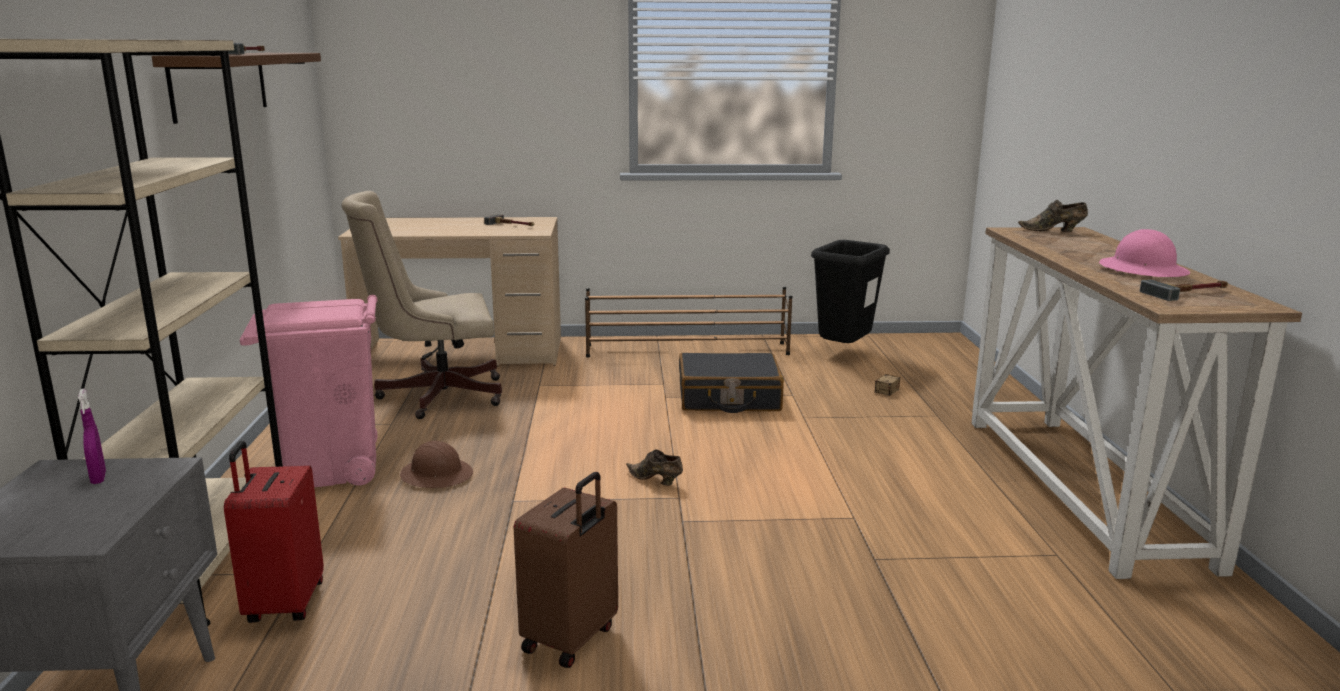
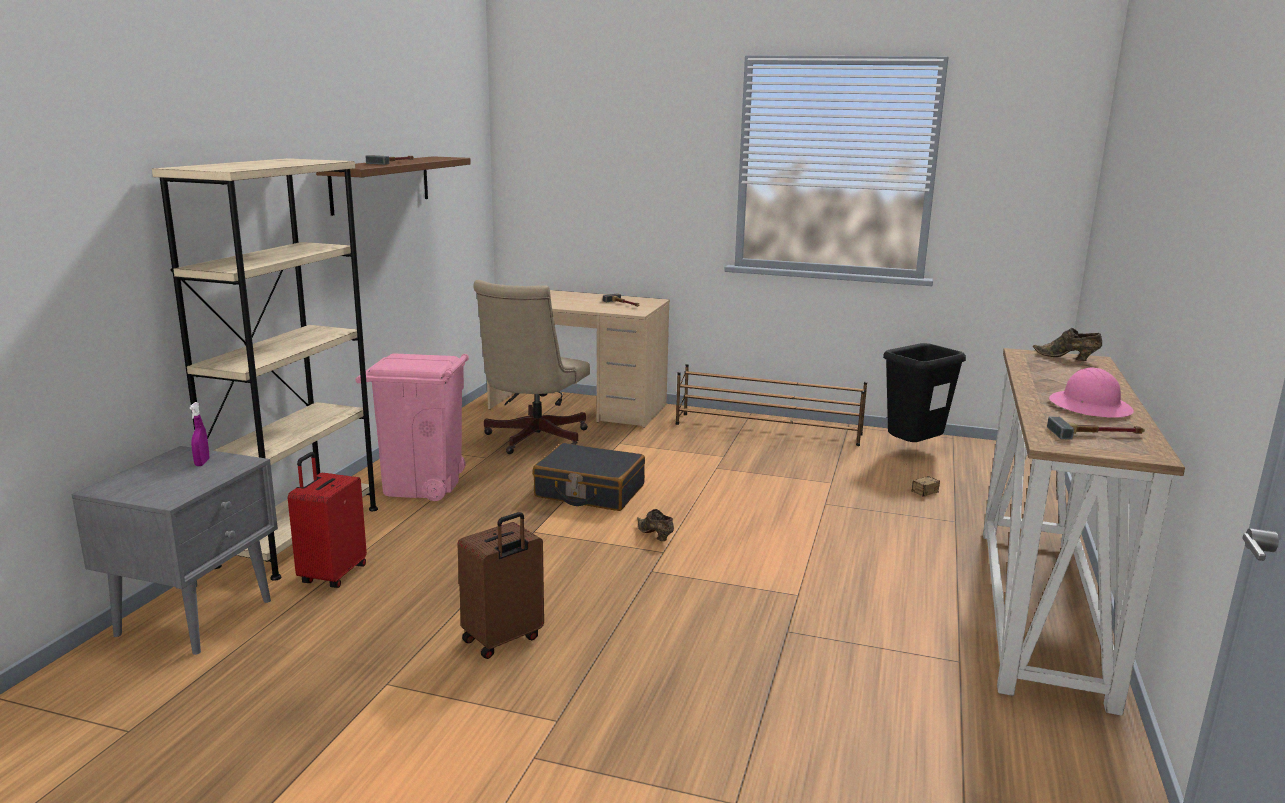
camera: 20 degrees right, 0 degrees up
(434, 395) = (532, 440): beige office chair -> beige office chair turned 75 degrees counterclockwise
(437, 475) = (492, 502): brown hard hat -> none
(728, 398) = (770, 477): black suitcase -> black suitcase (589, 491)

